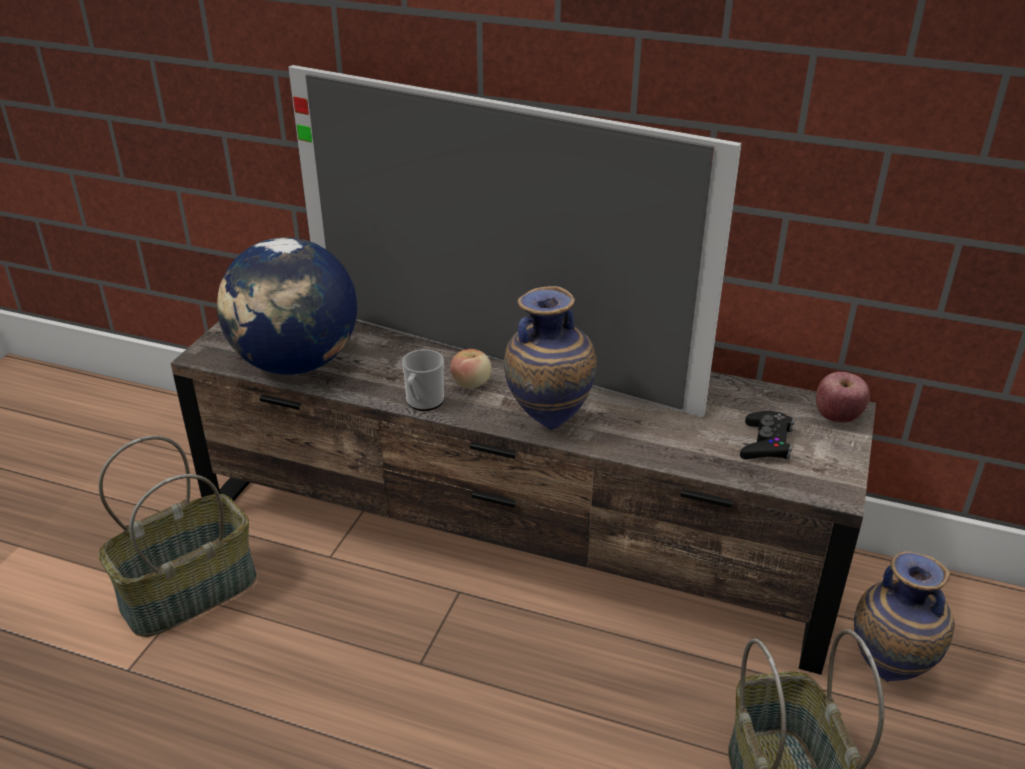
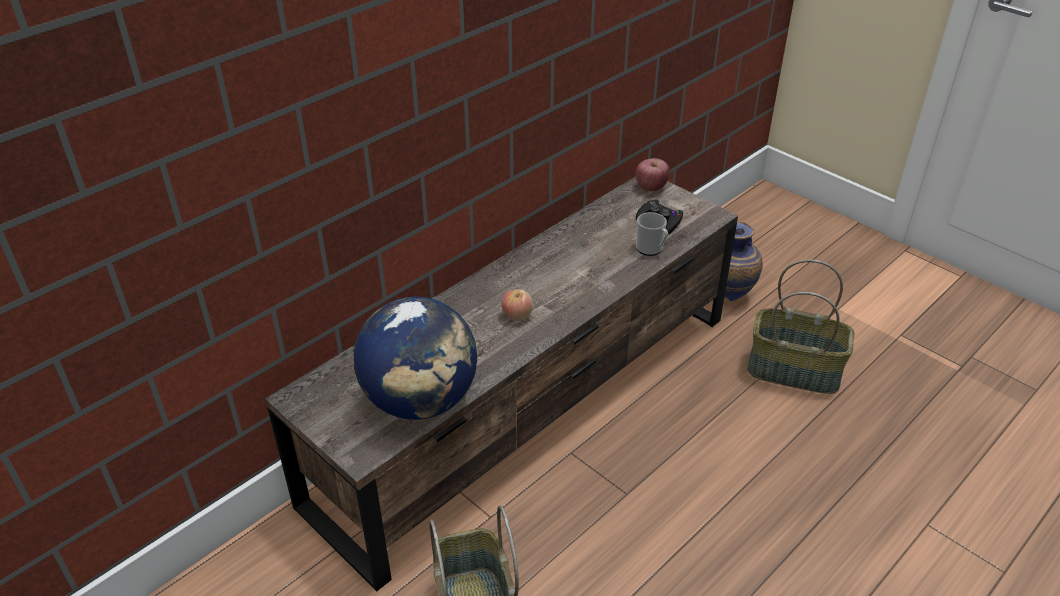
camera: 65 degrees left, 5 degrees up
(423, 402) = (525, 345): mug -> mug (651, 249)
(496, 358) = (493, 294): television -> none
(548, 422) = (586, 295): vase -> none

